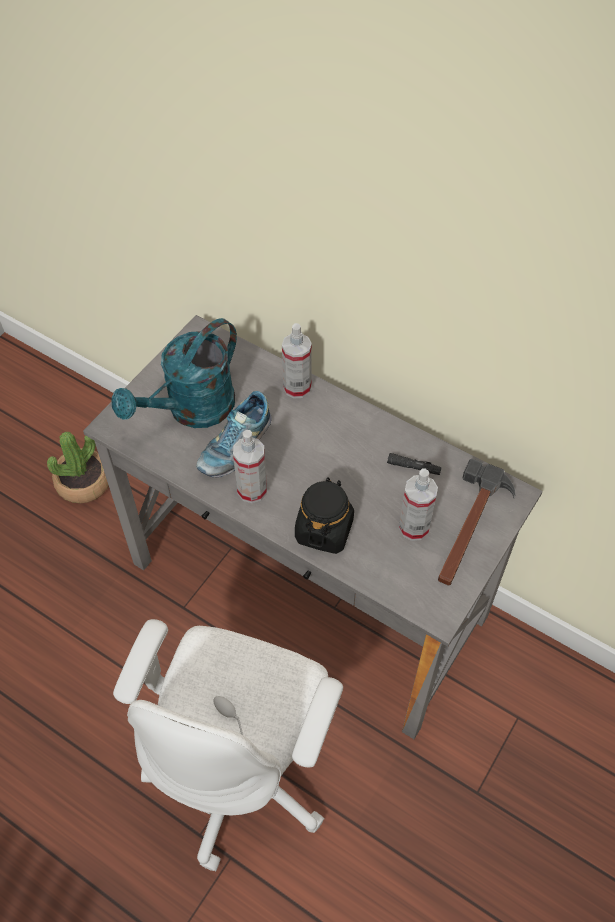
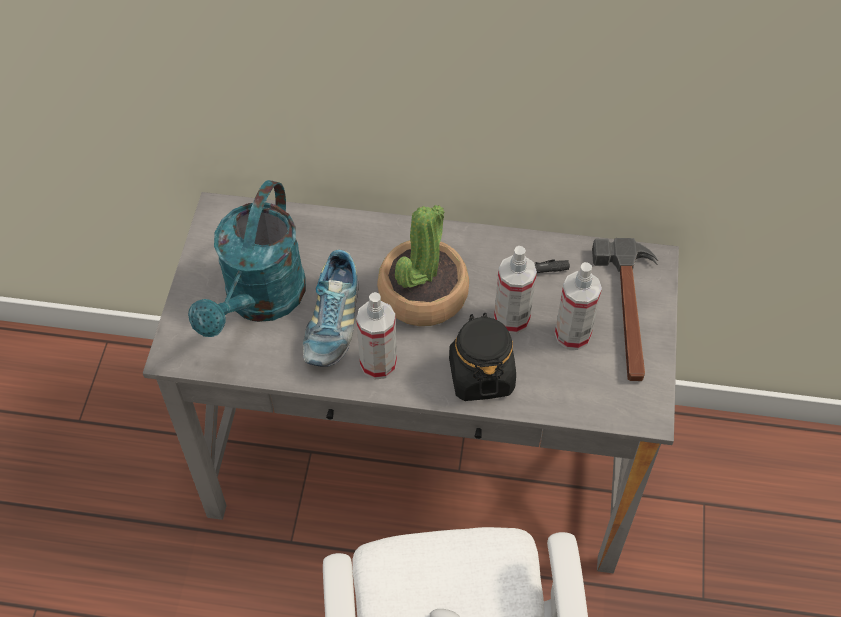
camera: 25 degrees left, 0 degrees up
(84, 482) = (95, 448): potted plant -> potted plant (423, 293)
(297, 387) = (364, 232): spray bottle -> spray bottle (511, 319)

